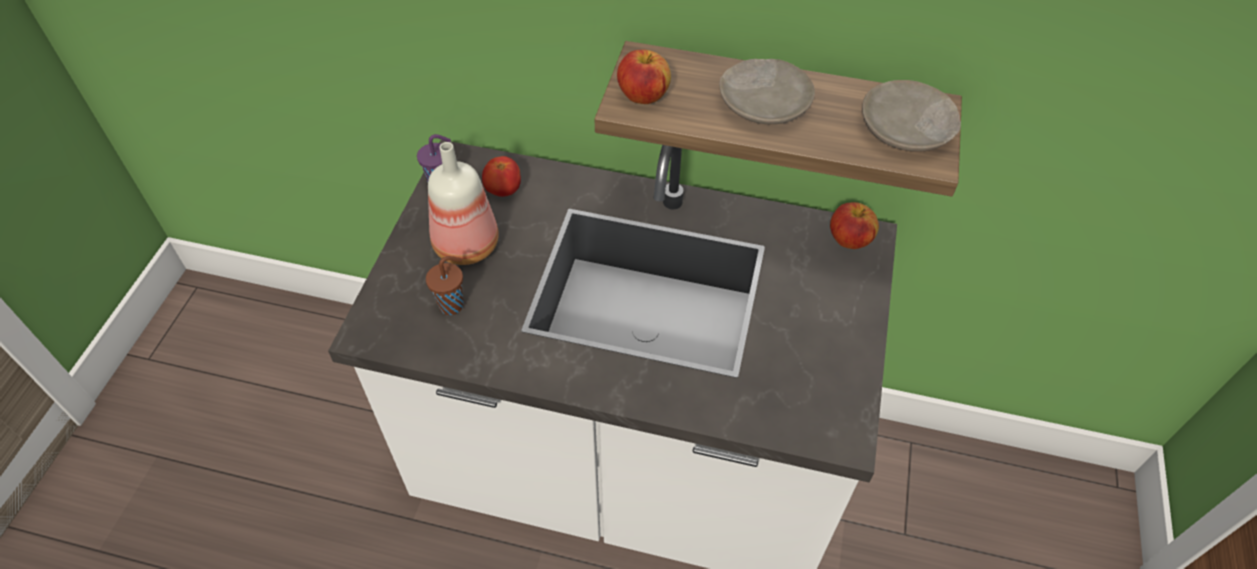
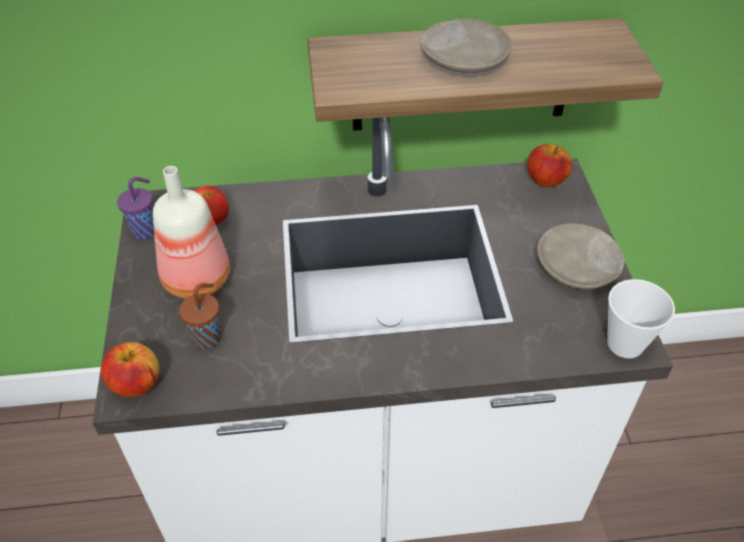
camera: 20 degrees left, 5 degrees down
(643, 96) = (351, 77): apple -> apple (136, 384)
(837, 435) = (625, 344): none -> cup
(906, 129) = (596, 52): beige plate -> beige plate (577, 267)

